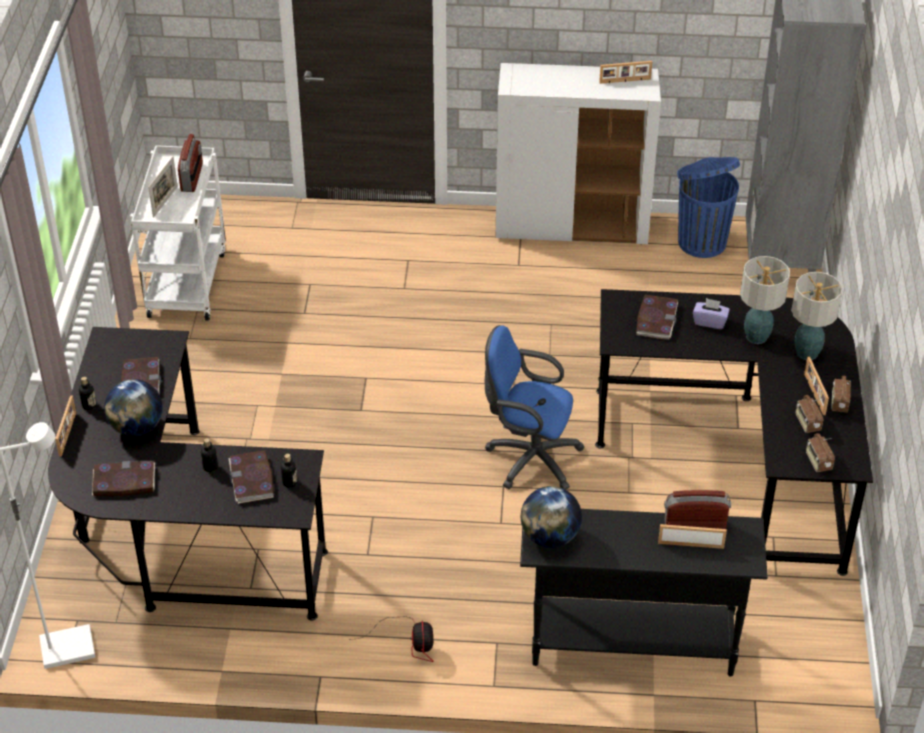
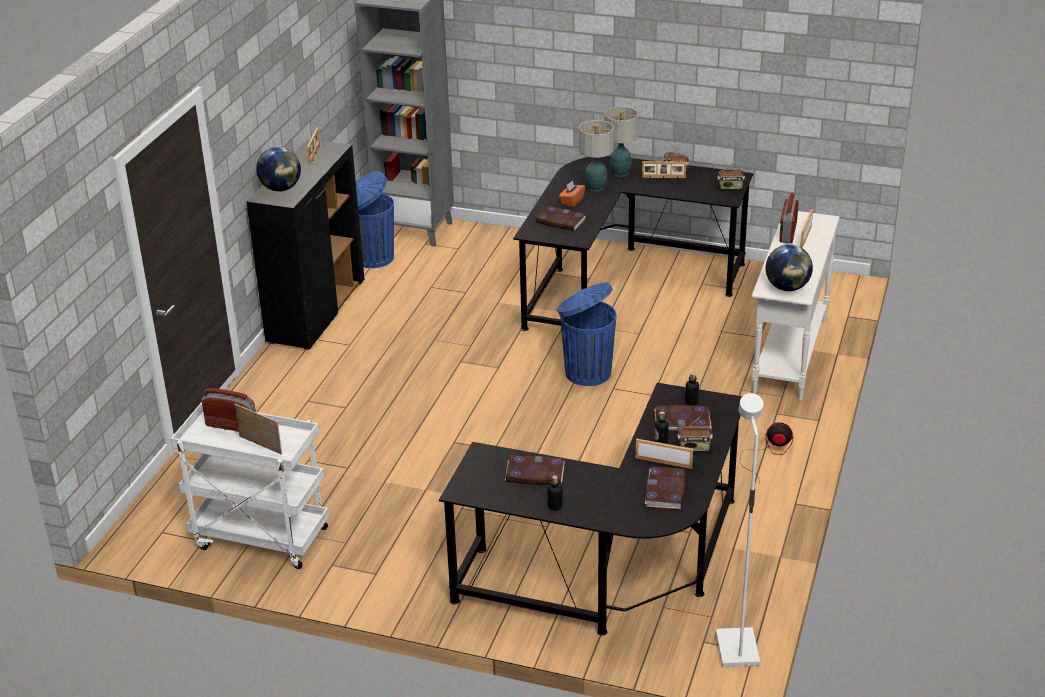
camera: 75 degrees left, 10 degrees down
(68, 434) = (591, 521): picture frame -> picture frame (664, 462)
(137, 428) = (596, 479): globe -> globe (281, 189)
(528, 458) = (586, 372): blue office chair -> blue trash can
(572, 226) = (316, 312): white cabinet -> black cabinet
(631, 644) = (789, 355): black console table -> white console table
(710, 322) = (572, 201): purple tissue box -> orange tissue box
(807, 423) = (691, 184): radio -> radio (694, 447)

